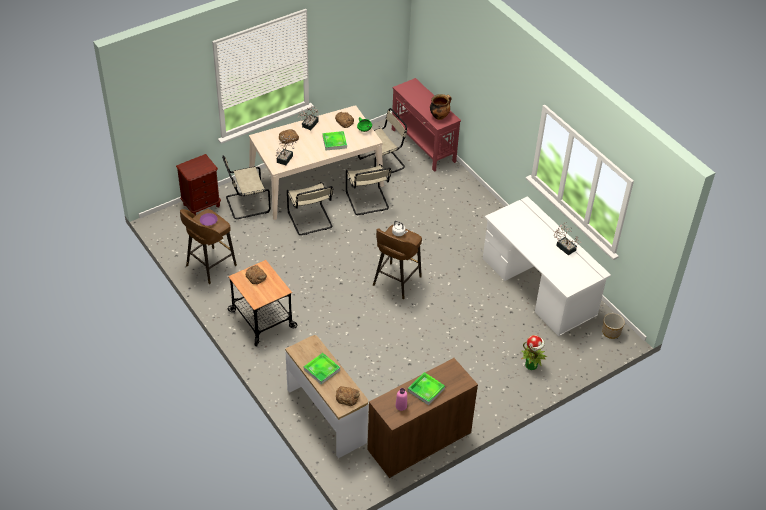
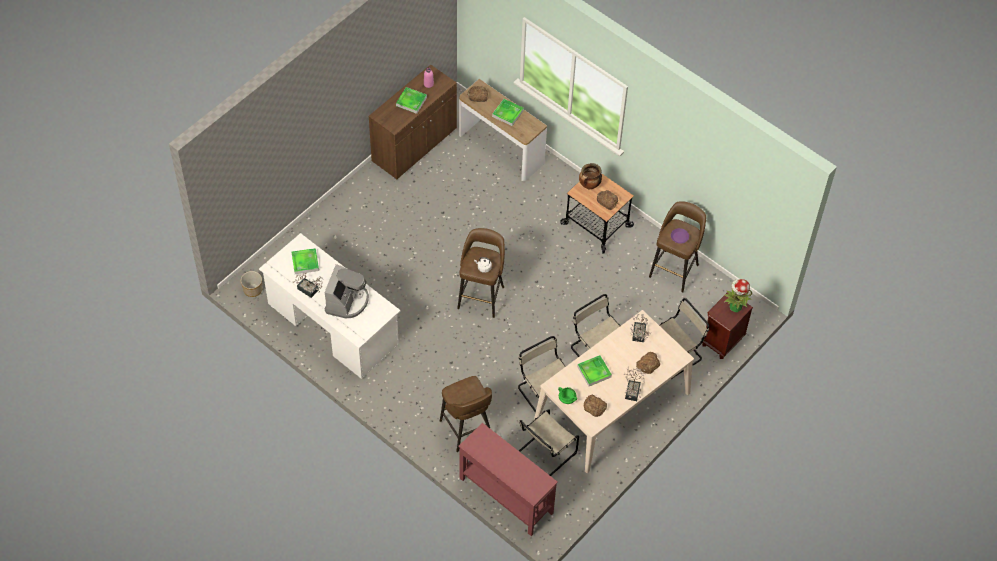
camera: 165 degrees right, 10 degrees up
(439, 116) = (485, 445): cooking pot -> cooking pot (589, 185)
(440, 189) = (466, 430): none -> brown stool
(531, 231) = (347, 301): none -> coffee machine
(531, 365) = (327, 237): potted plant -> potted plant (735, 307)
(565, 270) = (305, 262): none -> tray

